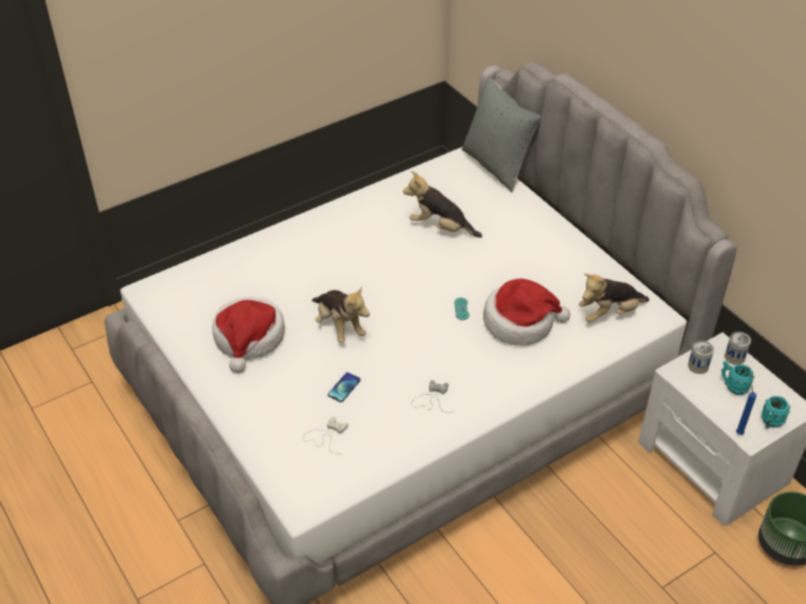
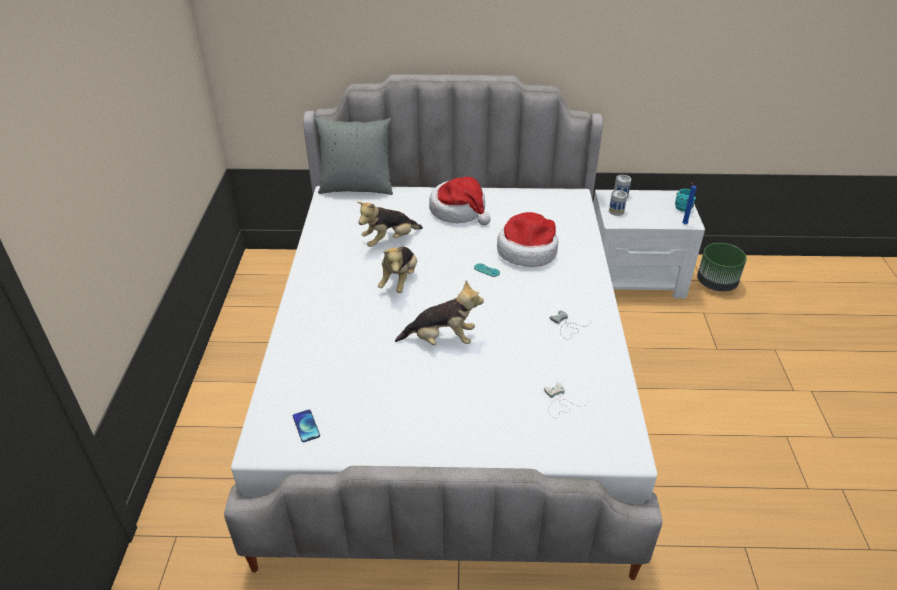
camera: 55 degrees left, 5 degrees down
(249, 338) = (401, 401): hat -> hat (459, 211)
(344, 387) = (514, 368): phone -> phone (306, 426)
(609, 313) = (555, 212): plush toy -> plush toy (399, 280)
(733, 386) = (644, 208): turquoise mug -> none

